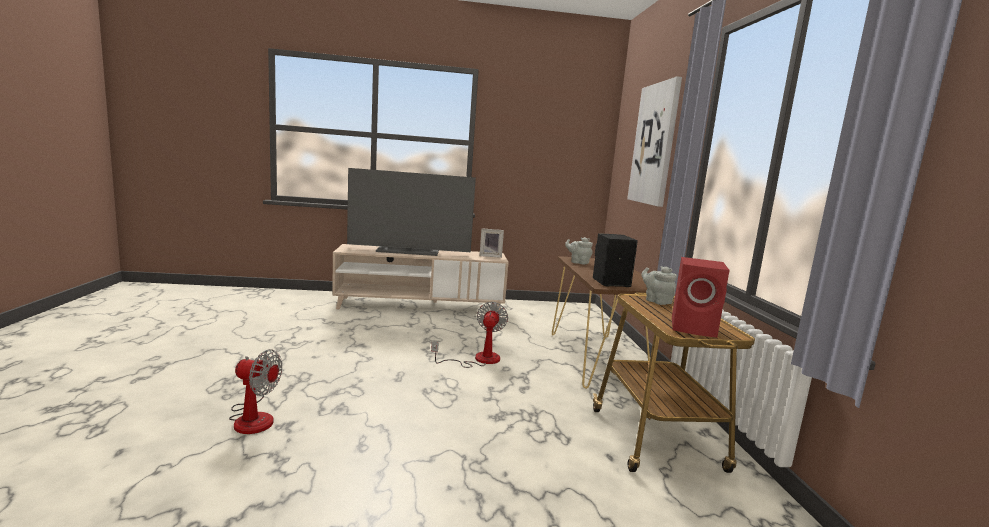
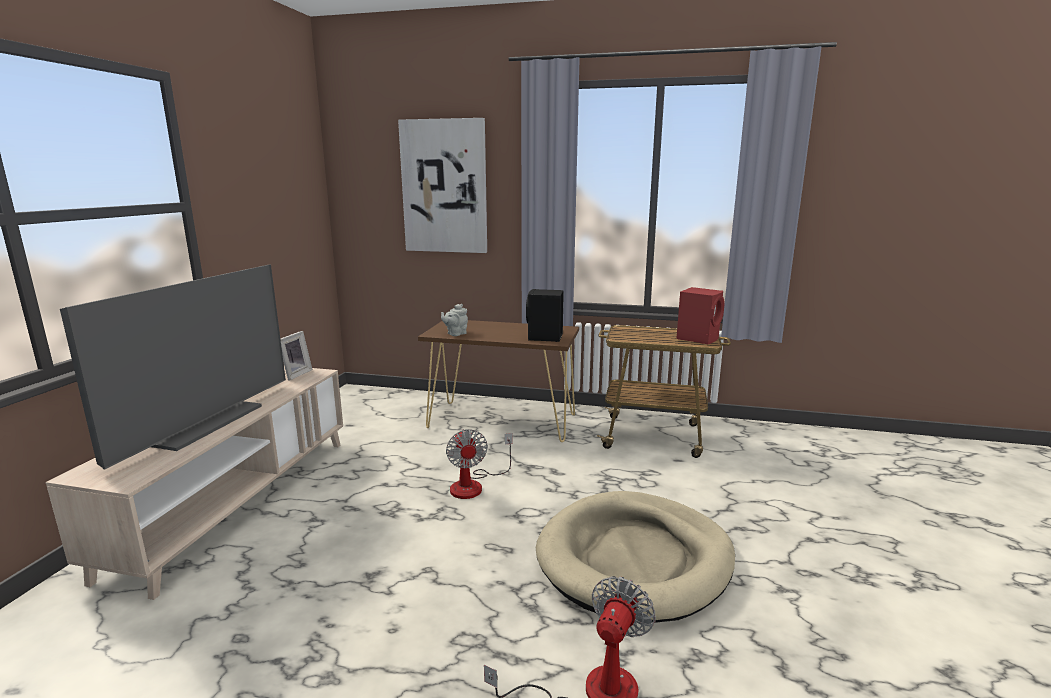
camera: 70 degrees left, 5 degrees up
(401, 430) = (634, 559): none -> beige dog bed
(478, 360) = (474, 485): fan -> fan turned 135 degrees counterclockwise
(656, 301) = (626, 334): grey teapot -> none

